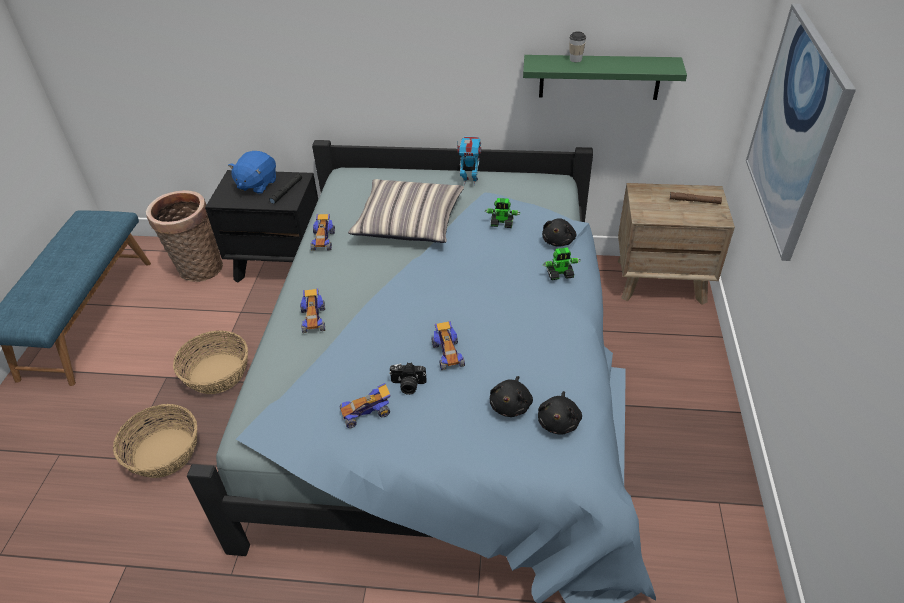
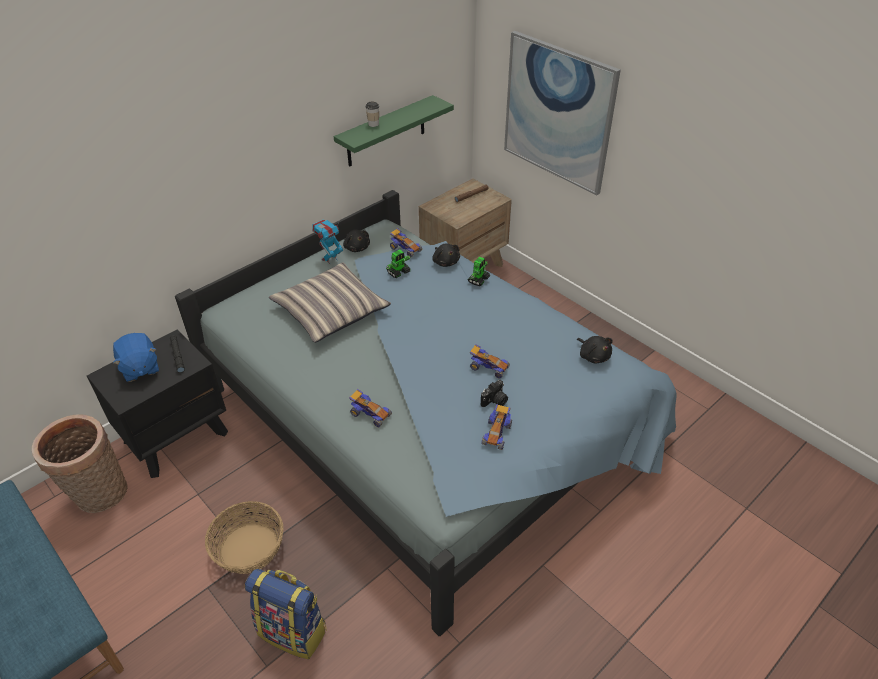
camera: 50 degrees left, 0 degrees up
(164, 453) = (293, 631): basket -> backpack
(323, 240) = (288, 363): toy car -> toy car (405, 249)
(511, 405) = (561, 366): black plush toy -> black plush toy (357, 247)

